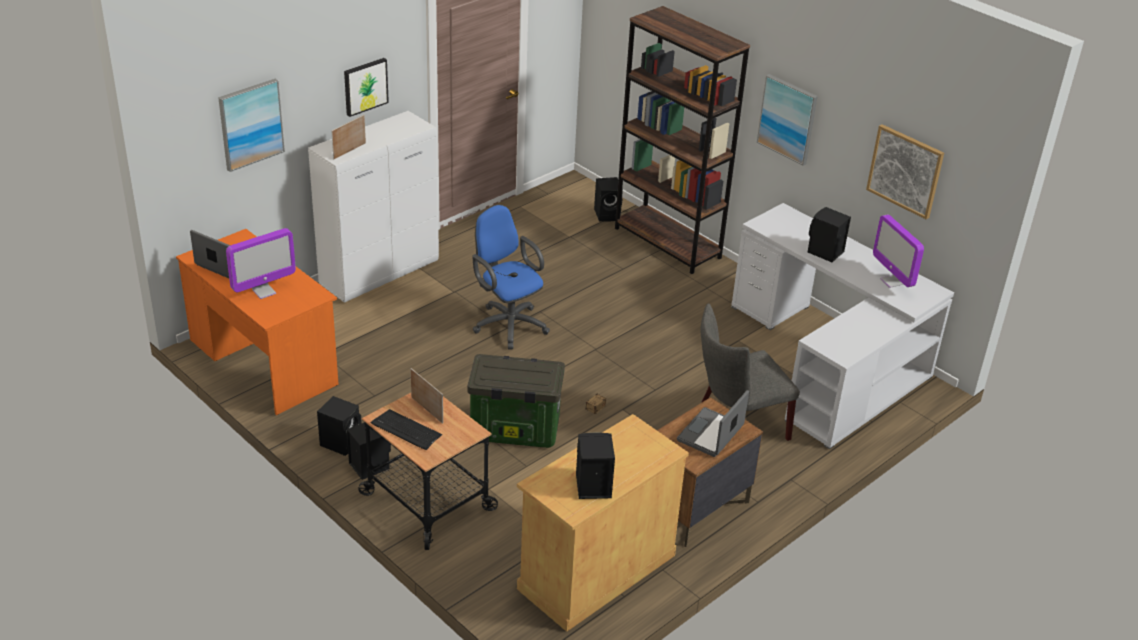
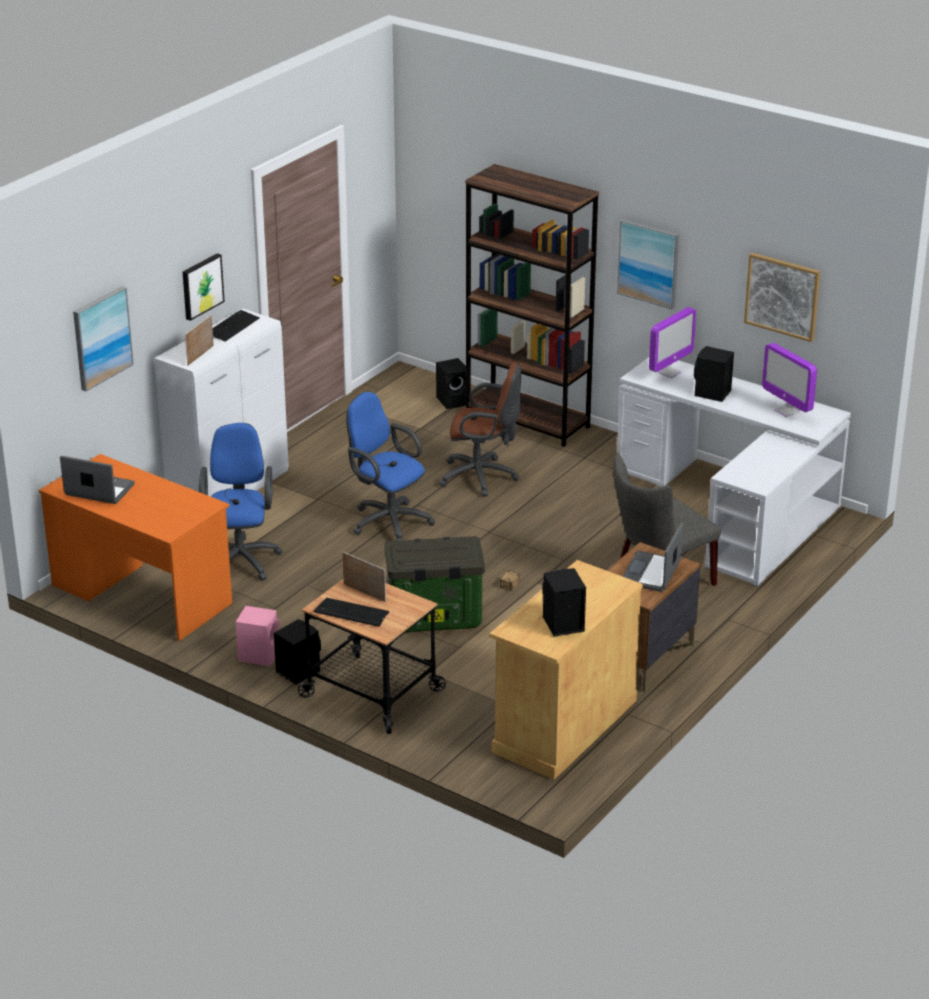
camera: 10 degrees left, 5 degrees down
(264, 292) = (150, 509): monitor -> monitor (669, 372)
(341, 442) = (259, 655): black speaker -> pink speaker
(364, 340) = (240, 558): none -> blue office chair
(390, 127) = (232, 327): none -> keyboard
(608, 293) = (482, 477): none -> brown office chair

